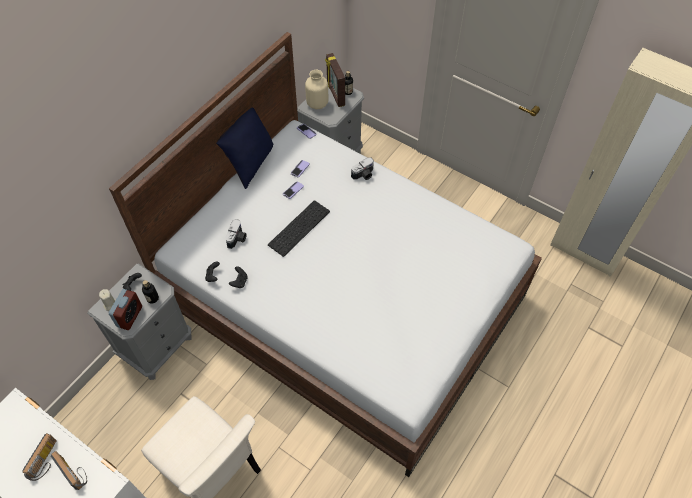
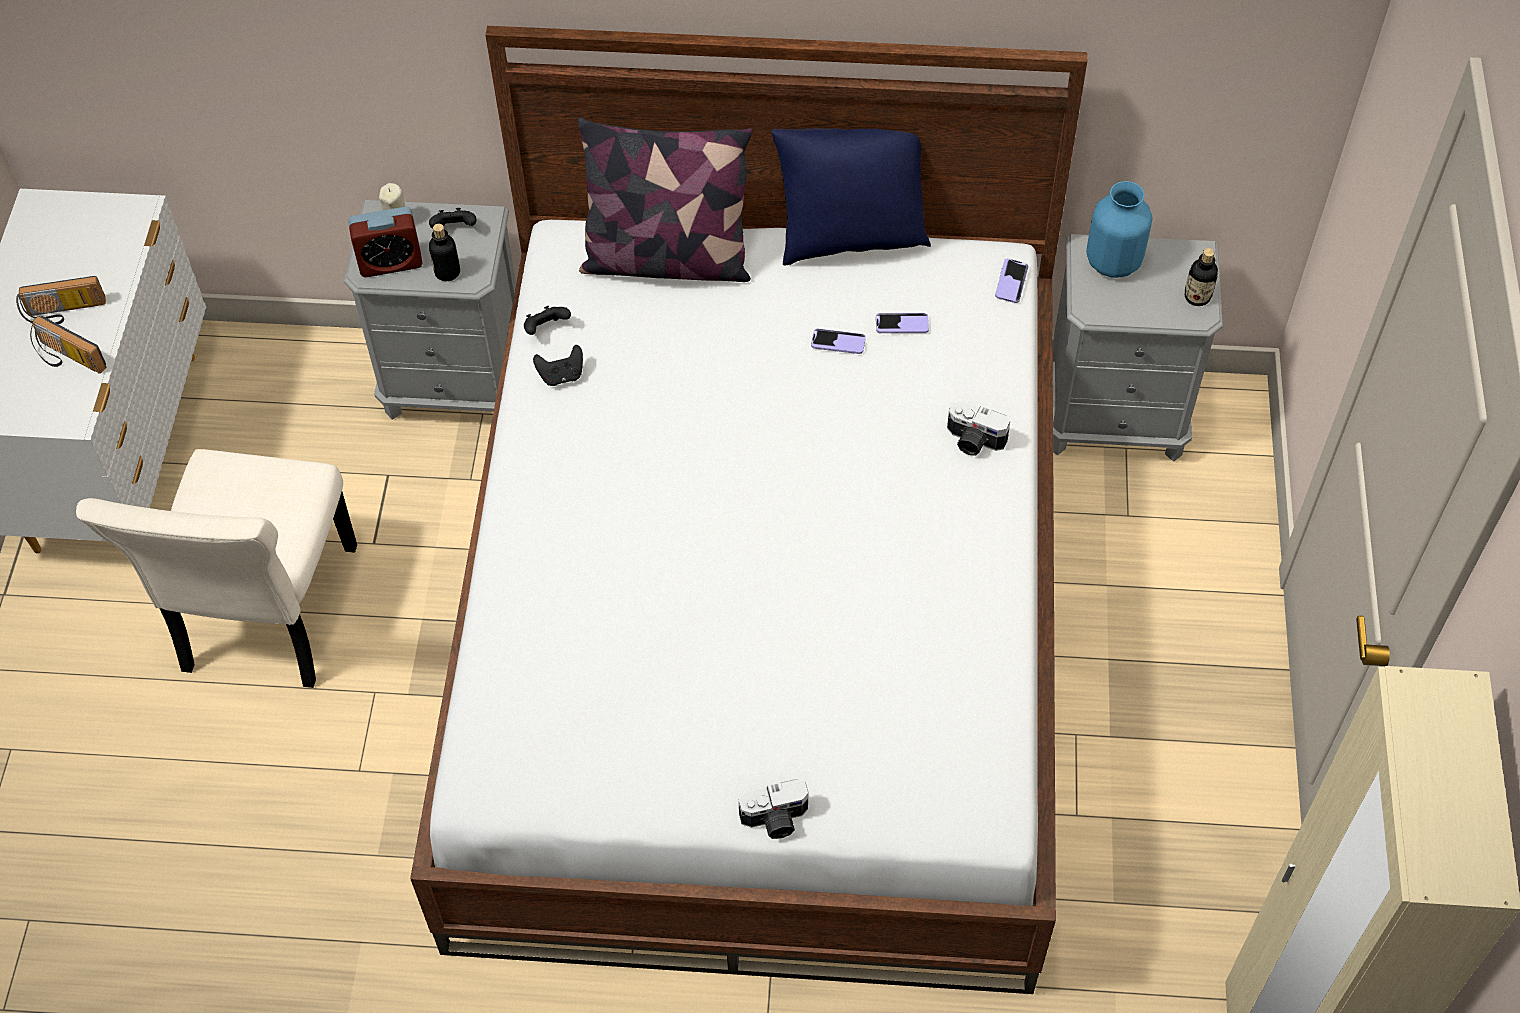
camera: 60 degrees right, 0 degrees up
(74, 471) = (67, 359): radio -> radio turned 105 degrees clockwise
(213, 222) = (667, 260): none -> pillow
(237, 239) = (655, 319): camera -> camera (775, 820)
(298, 227) = (754, 399): keyboard -> none
(317, 103) = (1114, 262): beige vase -> blue vase
(335, 94) = (1168, 279): picture frame -> none

